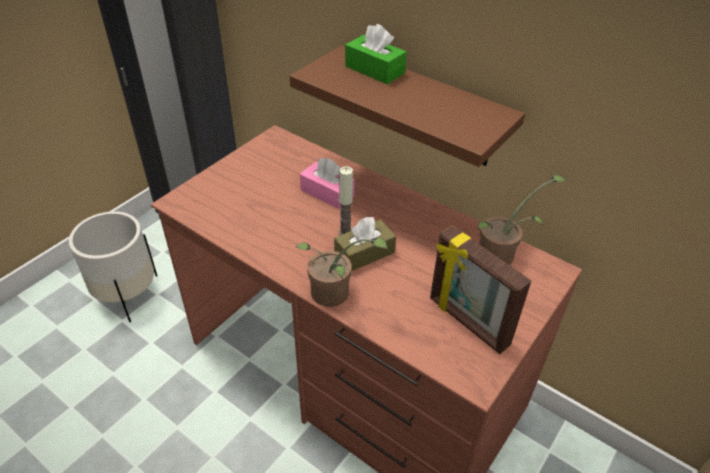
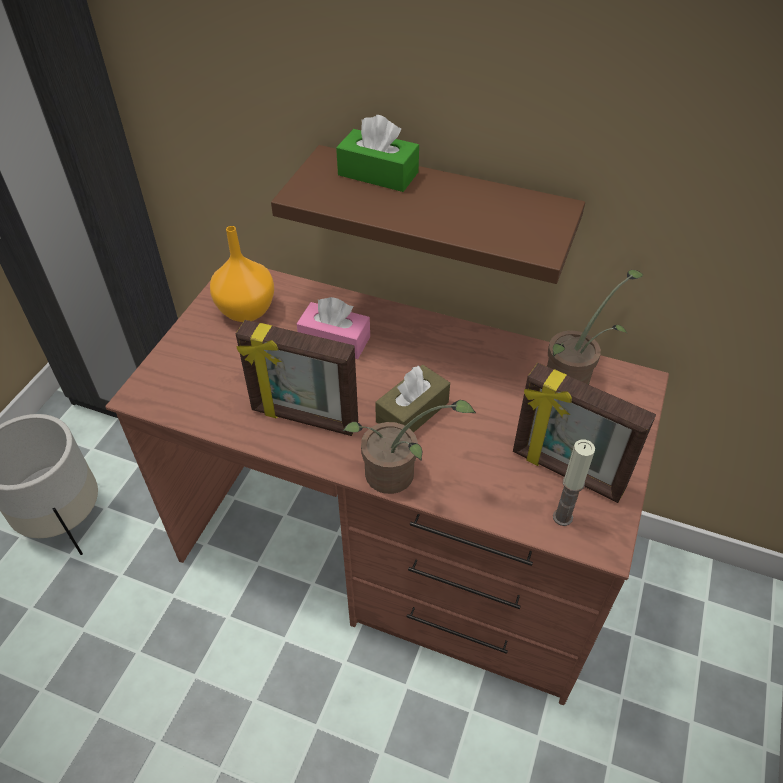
camera: 15 degrees left, 5 degrees up
(272, 162) = (247, 311): none -> orange vase
(283, 241) = (304, 418): none -> picture frame
(345, 232) = (378, 388): candle -> candle (562, 517)

